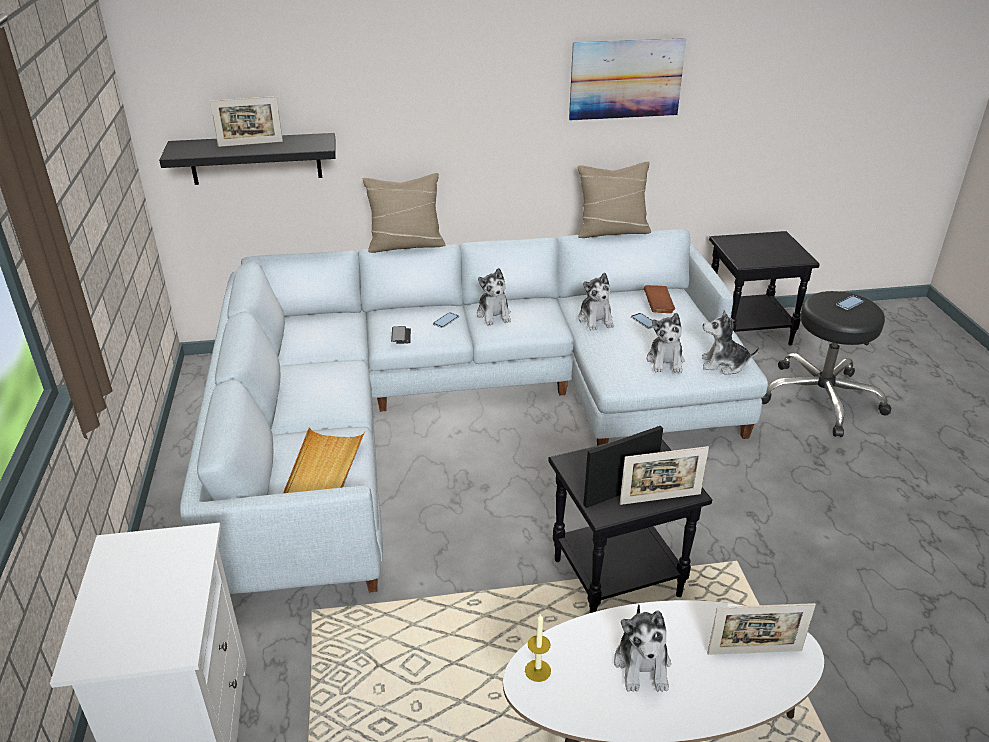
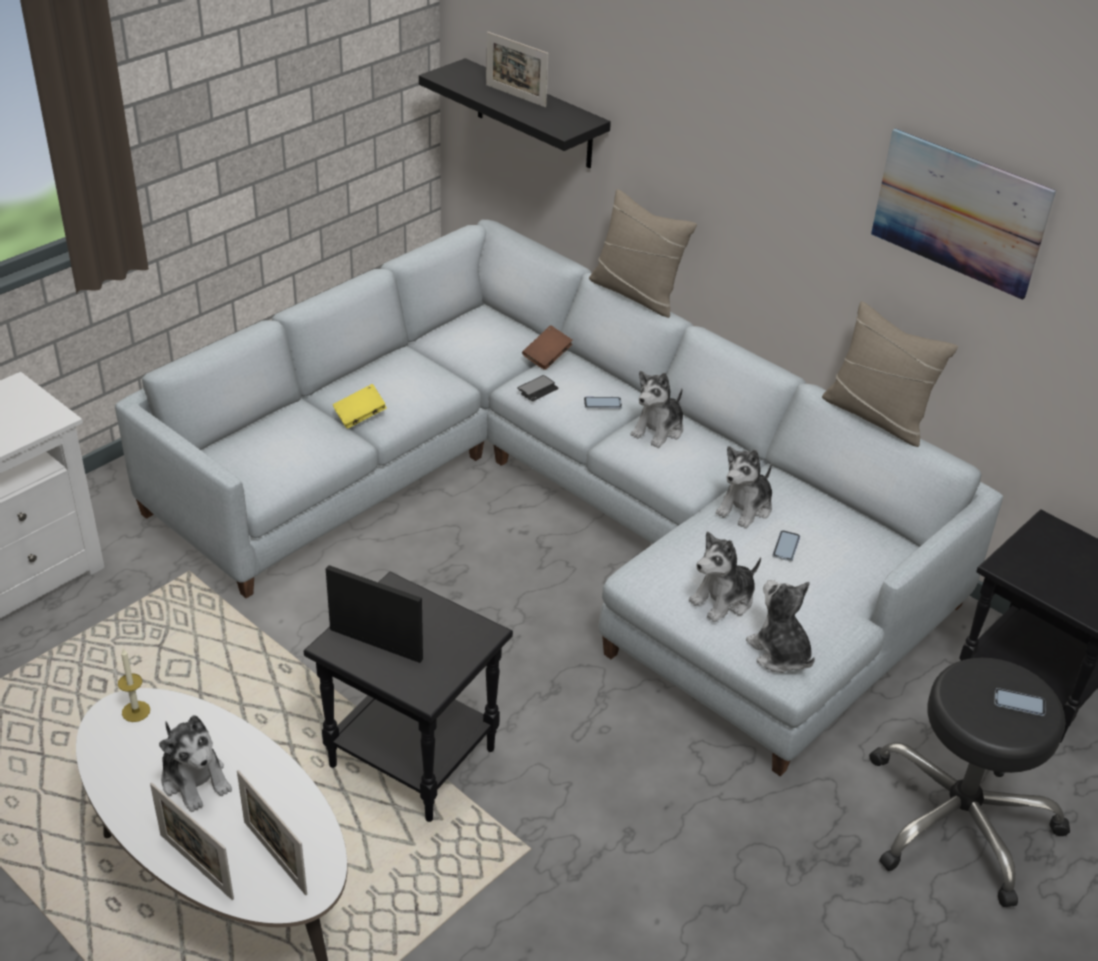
camera: 50 degrees right, 5 degrees up
(324, 470) = (276, 454): beige tray -> none
(329, 415) = (360, 416): none -> yellow book
(642, 664) = (195, 779): plush toy -> plush toy turned 90 degrees counterclockwise
(658, 307) = (837, 545): brown book -> brown book (547, 357)
(660, 499) = (393, 677): picture frame -> picture frame (196, 866)

